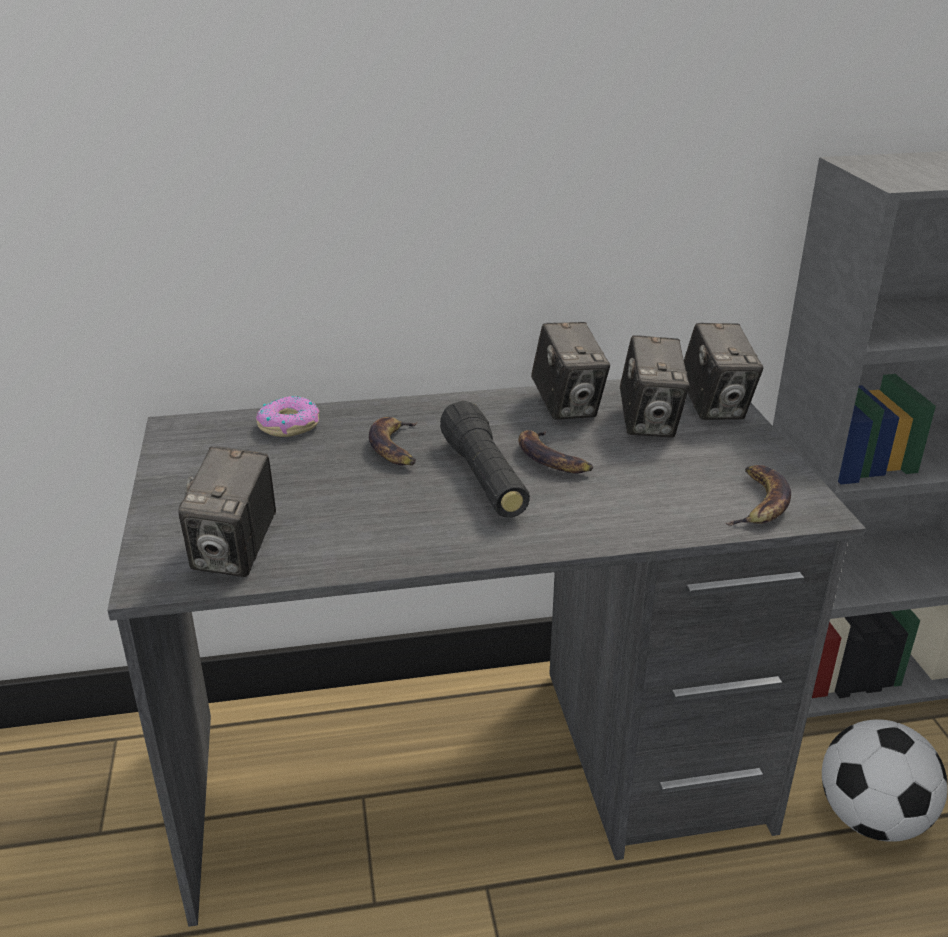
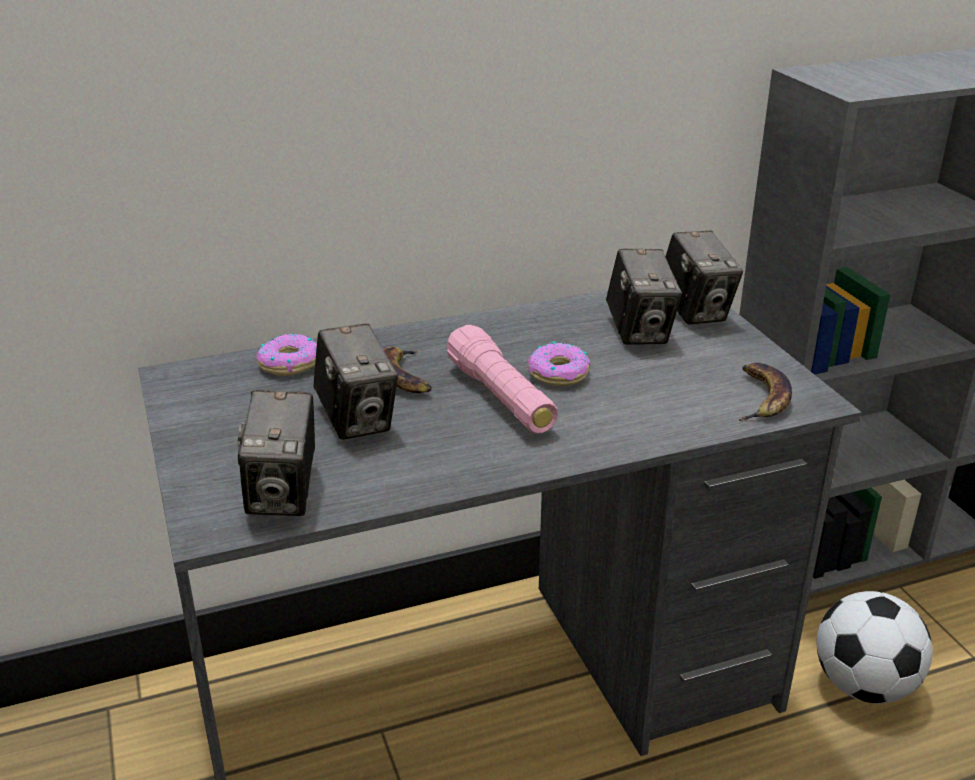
camera: 10 degrees left, 0 degrees up
(484, 478) = (501, 398): black flashlight -> pink flashlight
(552, 458) = (559, 373): banana -> donut
(567, 406) = (557, 322): camera -> camera (357, 420)

